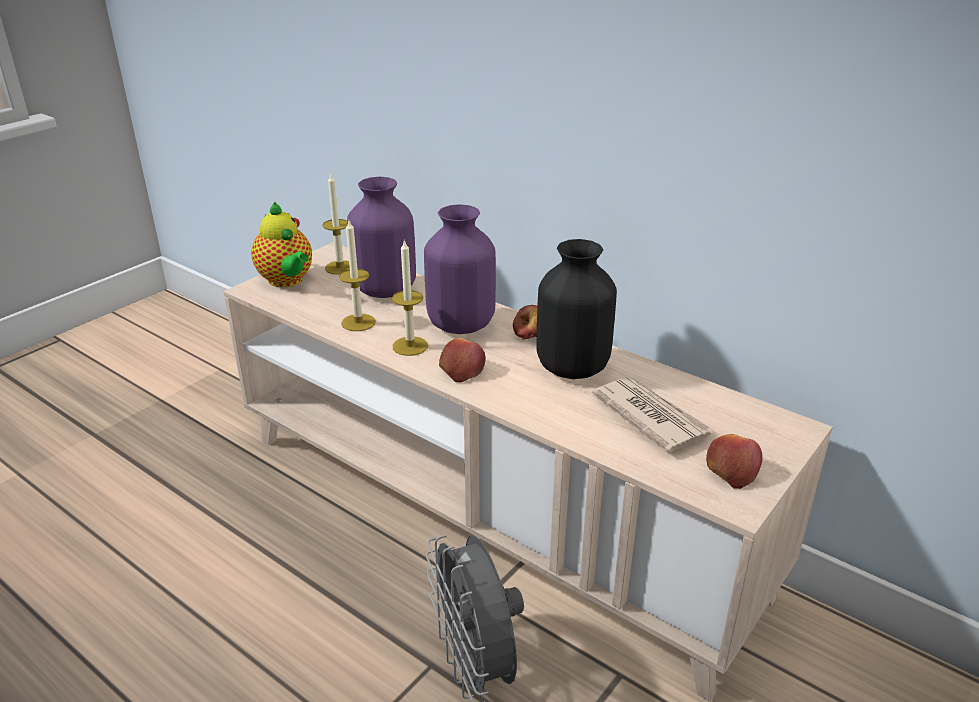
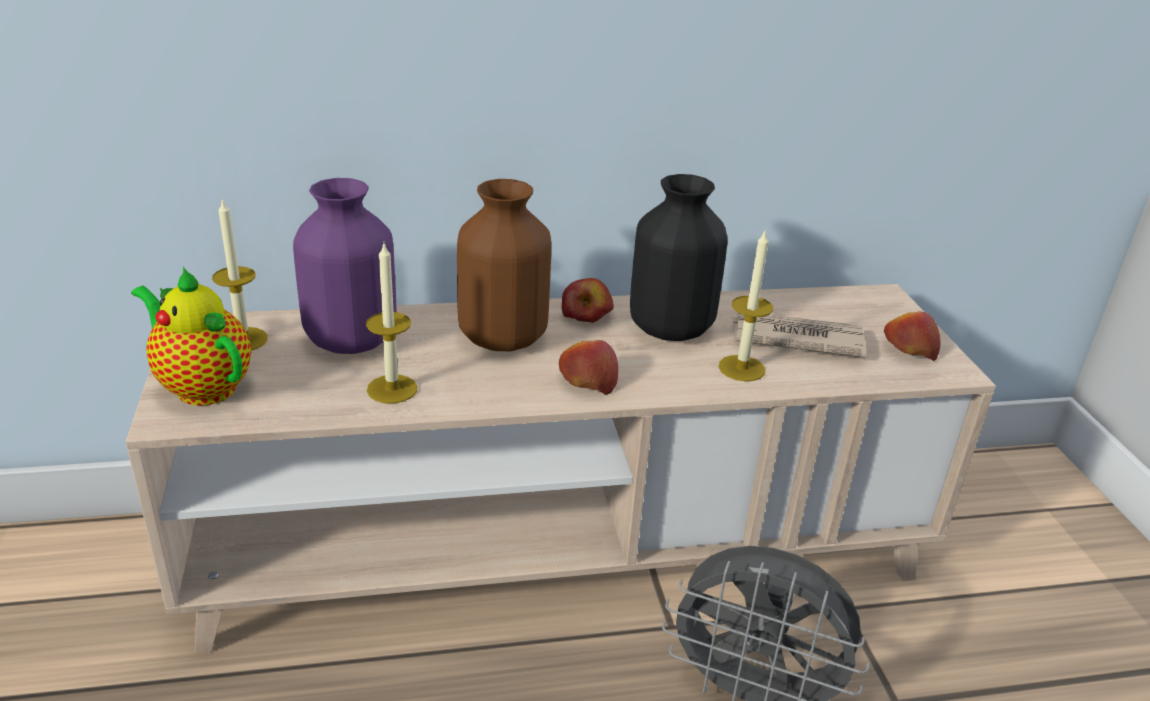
camera: 50 degrees left, 0 degrees up
(287, 281) = (201, 386): teapot -> teapot turned 150 degrees counterclockwise
(410, 346) = (496, 384): candle -> candle (741, 368)
(461, 325) = (504, 338): purple vase -> brown vase

